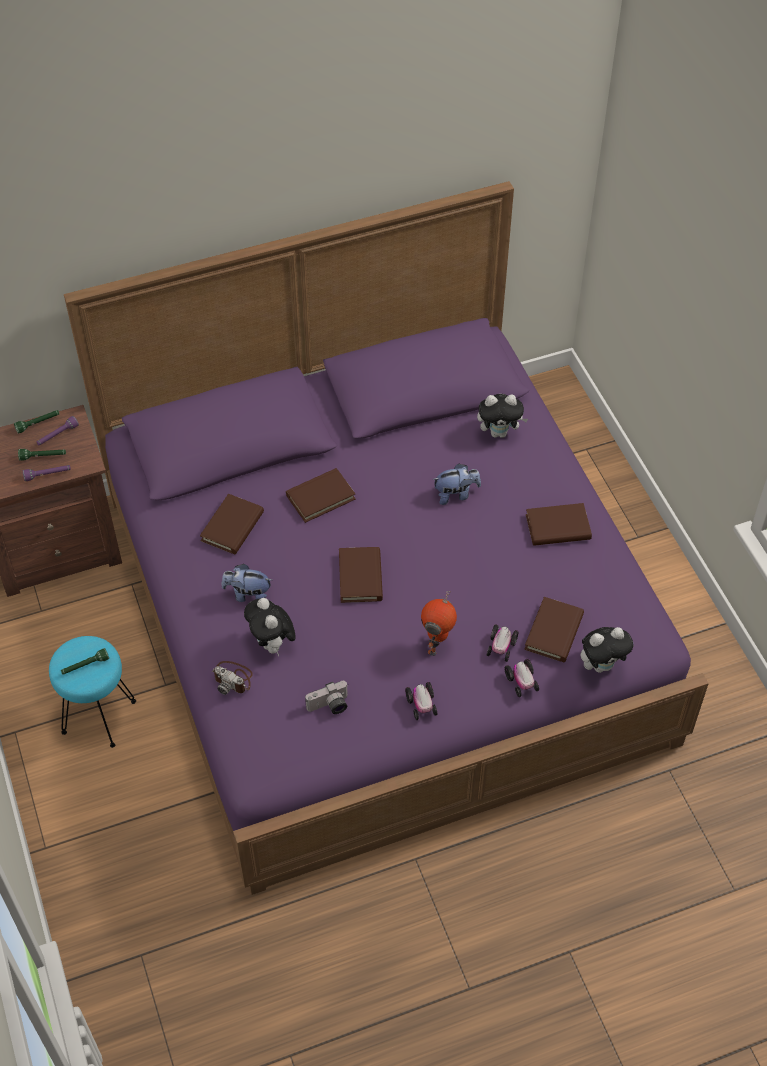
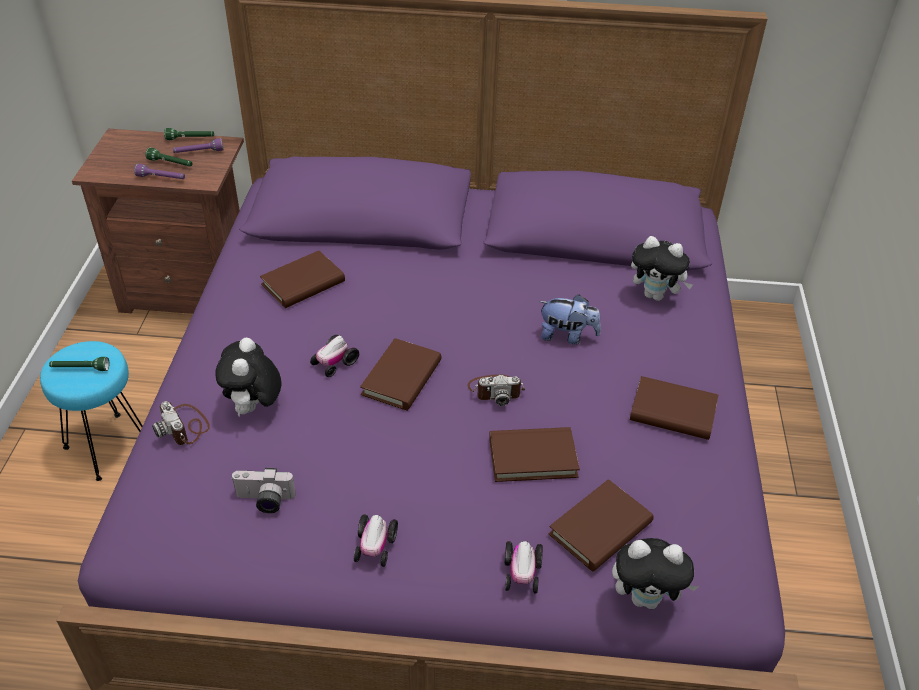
camera: 25 degrees right, 10 degrees down
(248, 595) = (268, 351): plush toy -> none
(320, 497) = (414, 288): brown book -> brown book (532, 457)
(431, 559) = (495, 390): none -> camera
(437, 645) = (441, 485): toy robot -> none
(501, 647) = (520, 519): toy car -> toy car (334, 363)

